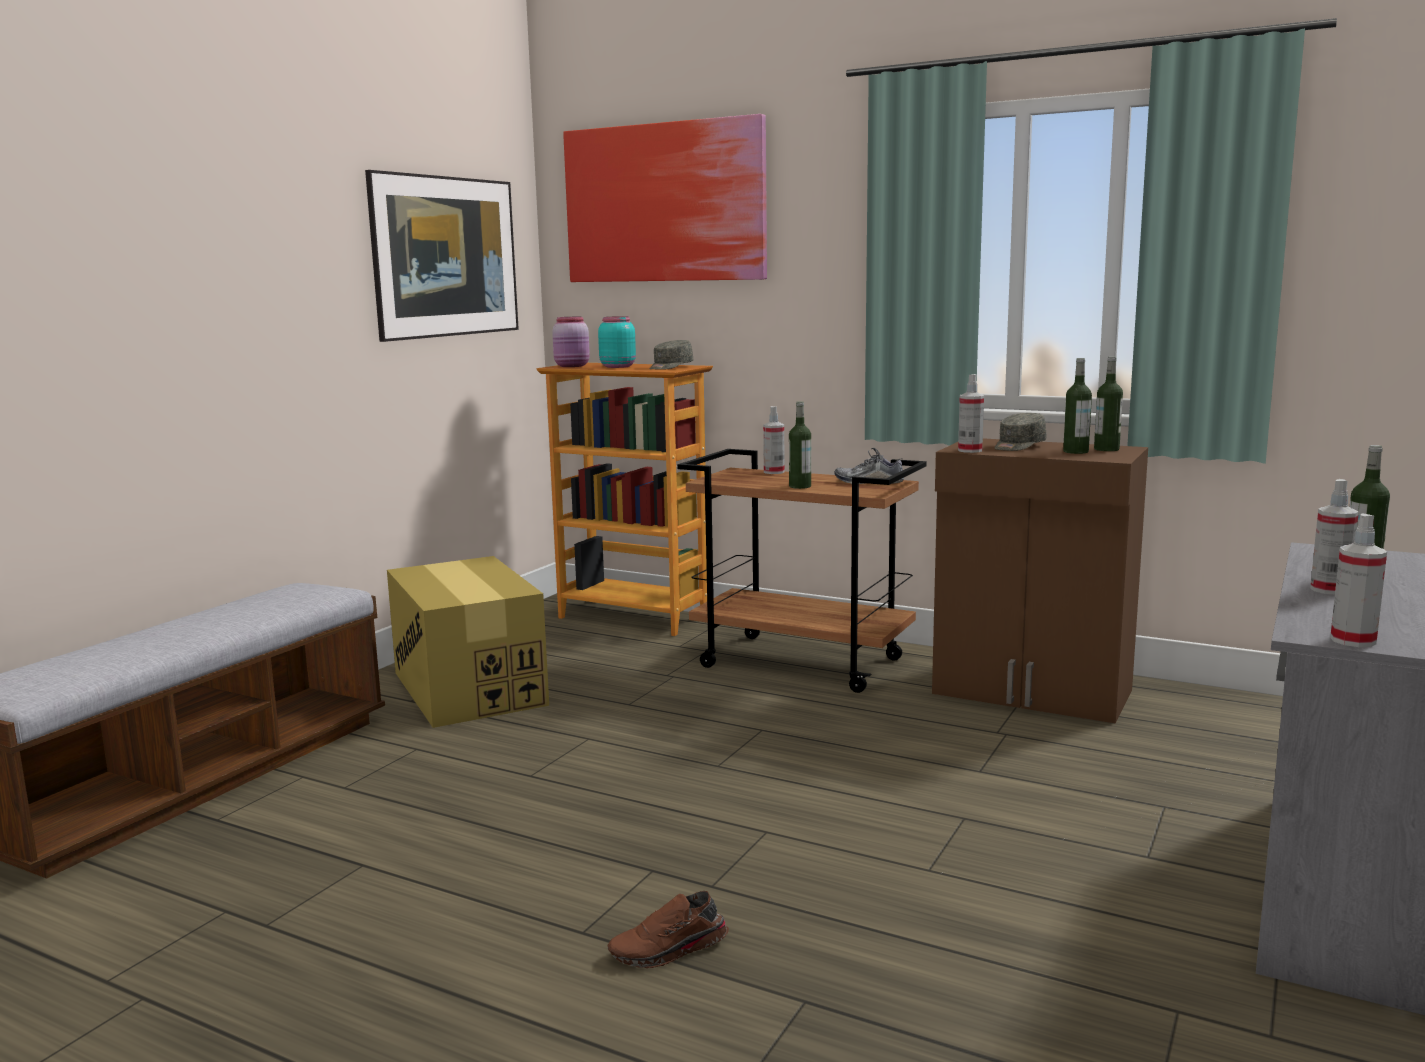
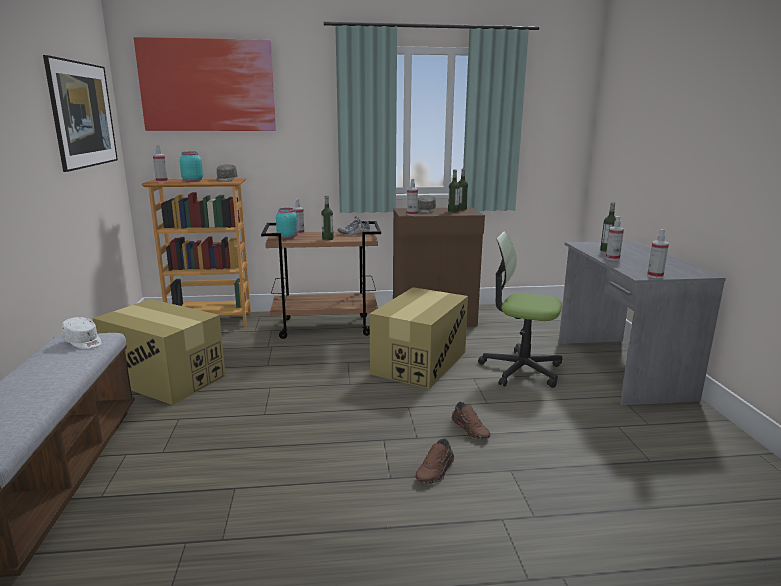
camera: 35 degrees left, 5 degrees up
(304, 594) = (83, 342): none -> white cap
(573, 366) = (162, 181): pink jar -> spray bottle
(741, 476) = (287, 237): none -> turquoise jar
(830, 905) = (471, 429): none -> brown shoe
(893, 762) = (419, 362): none -> cardboard box
(1096, 830) = (521, 370): none -> office chair

